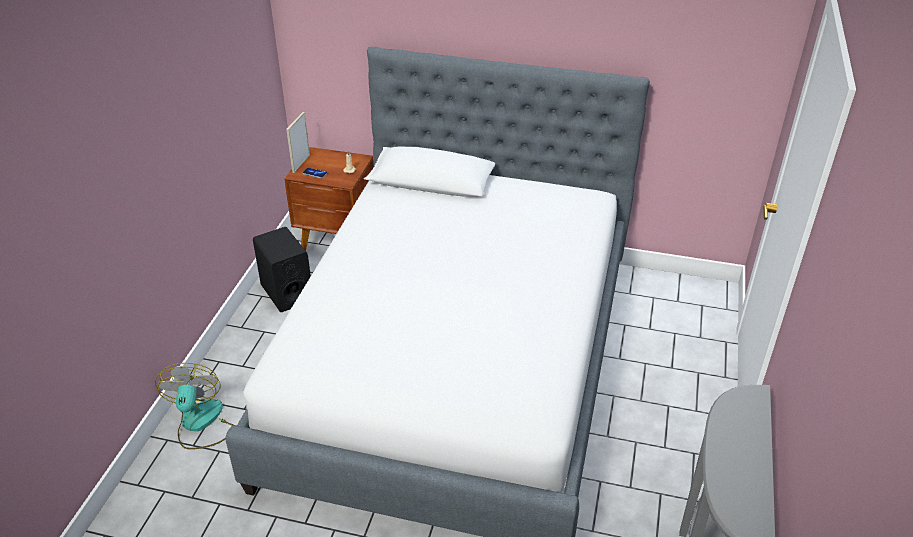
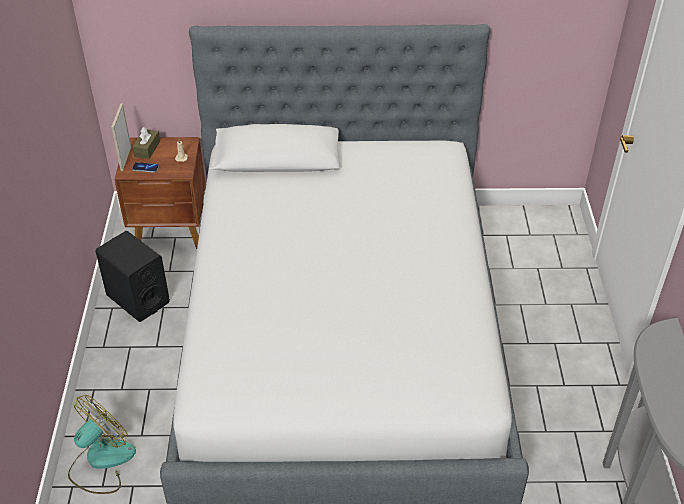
camera: 15 degrees left, 5 degrees up
(200, 424) = (101, 461): fan -> fan turned 60 degrees clockwise
(323, 158) = (147, 149): none -> brown tissue box

